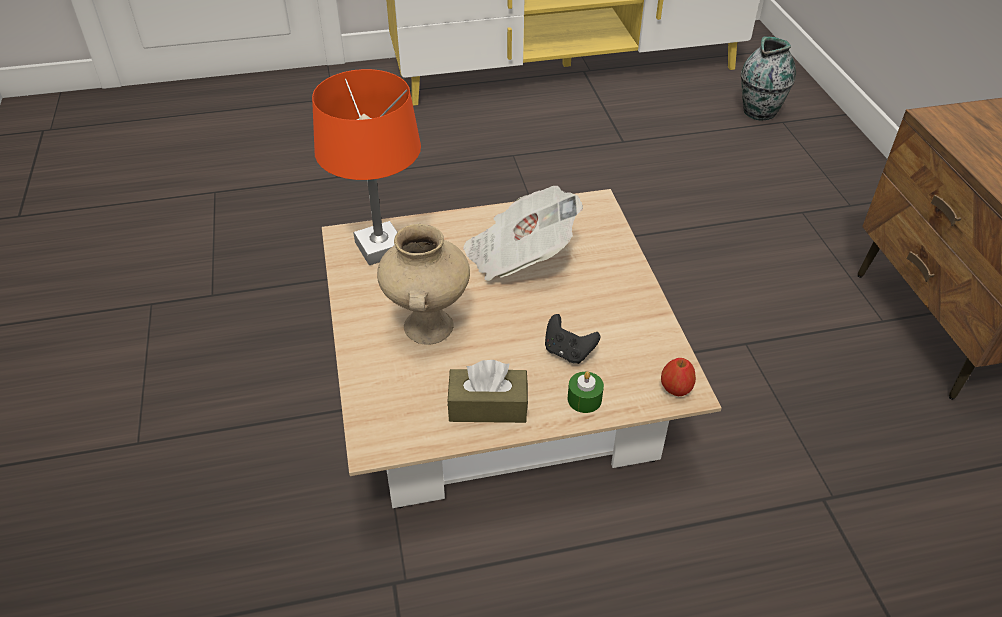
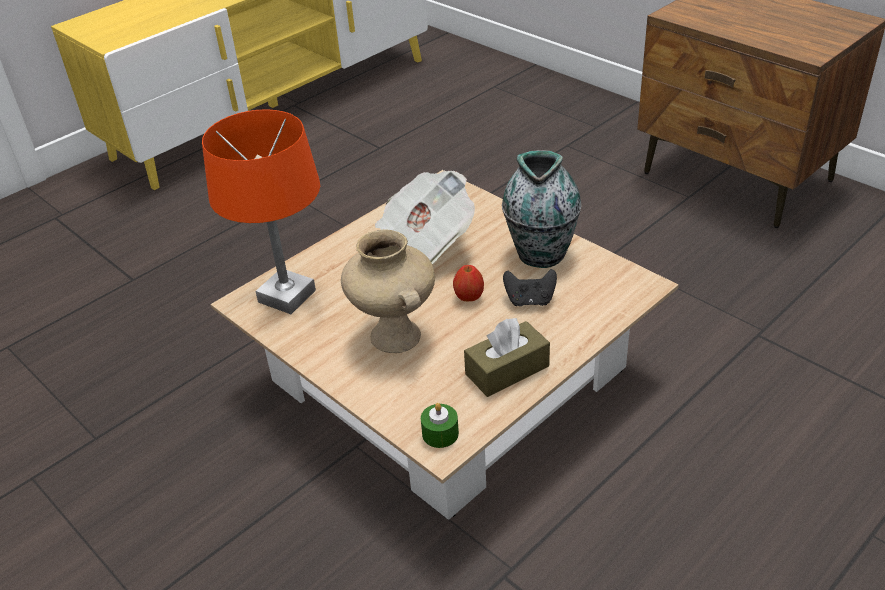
camera: 30 degrees left, 5 degrees down
(584, 399) = (576, 327): green candle -> green candle (440, 433)
(675, 389) = (635, 288): apple -> apple (468, 297)
(759, 111) = (469, 85): vase -> vase (541, 253)

